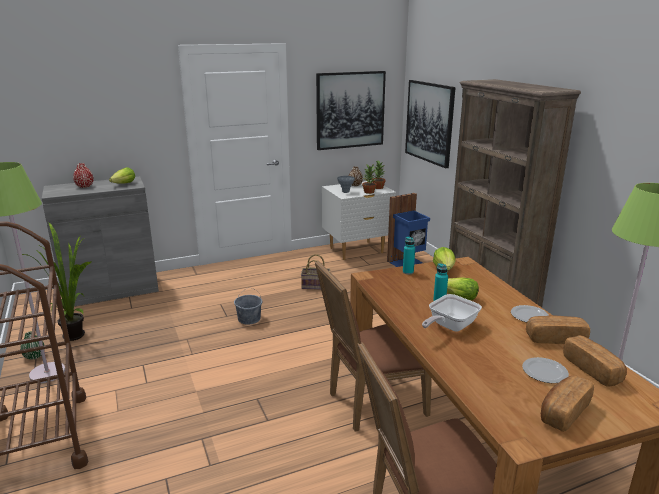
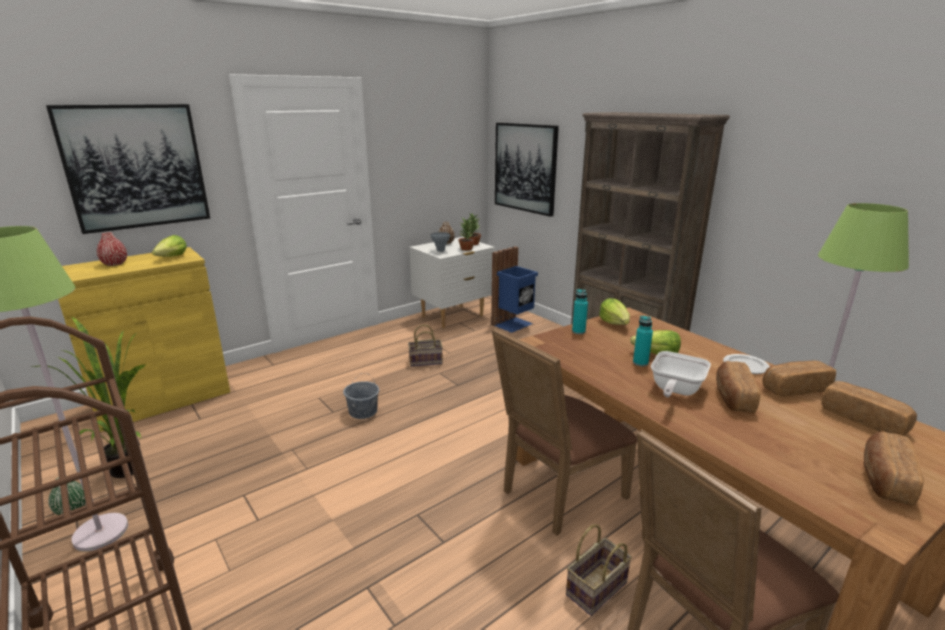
camera: 15 degrees left, 0 degrees up
(111, 290) = (163, 399): grey cabinet -> yellow cabinet
(350, 110) = (435, 158): picture -> picture (136, 167)
(365, 473) = (596, 590): none -> basket
(494, 338) = (733, 397): none -> bread
(543, 372) = (819, 431): plate -> none

